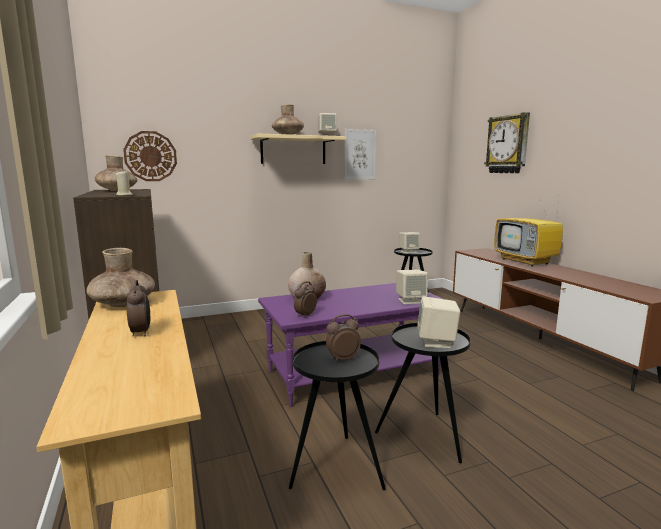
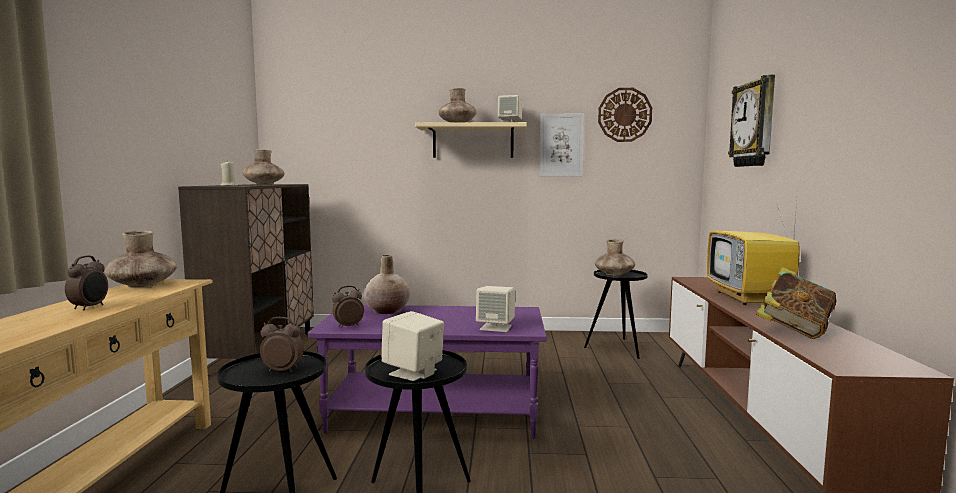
camera: 25 degrees right, 5 degrees down
(150, 156) = (317, 151): wall clock -> wall clock (624, 115)
(408, 252) = (614, 274): beige speaker -> brown vase
(585, 279) = (794, 330): none -> book

